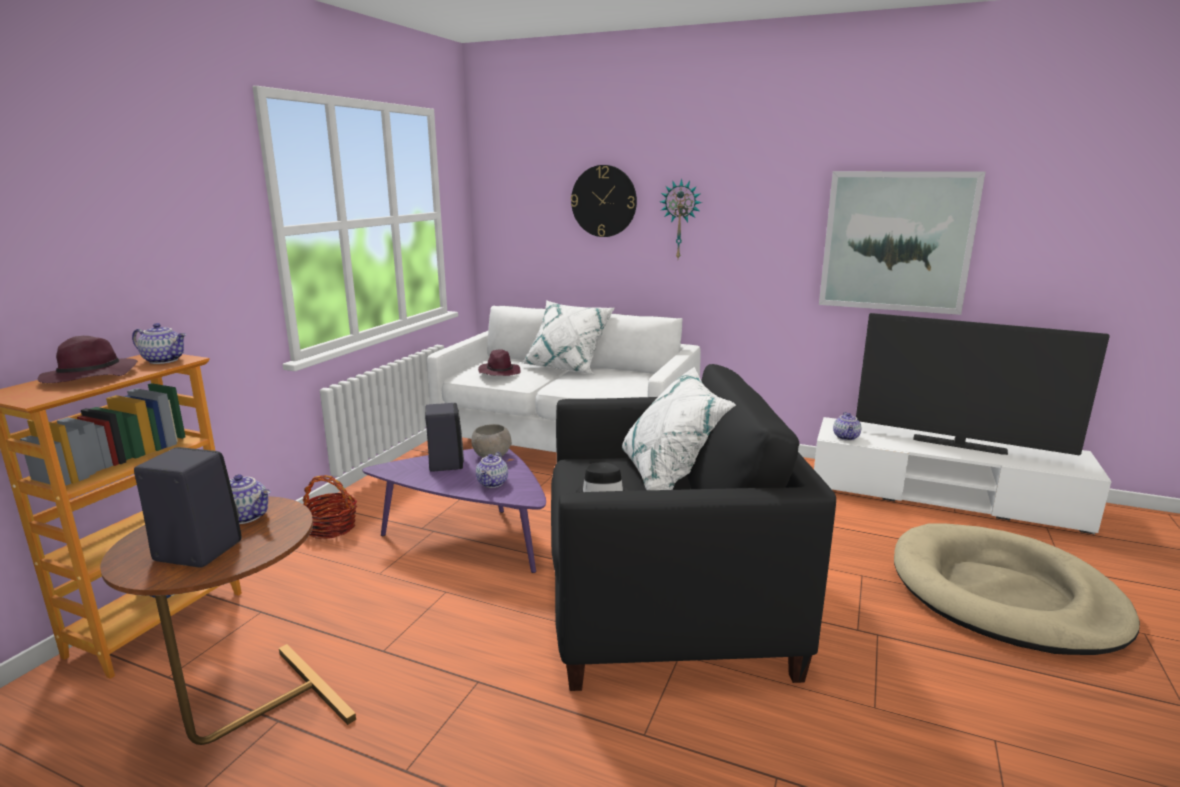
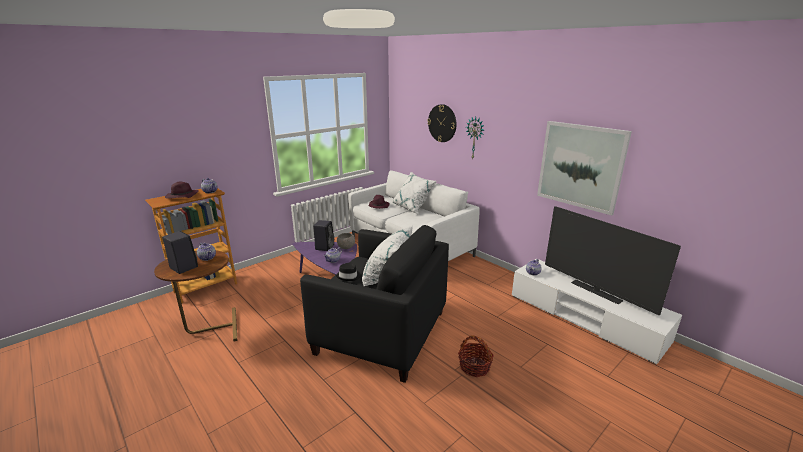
camera: 25 degrees right, 5 degrees up
(331, 528) = (284, 264): basket -> basket (474, 367)
(1003, 594) = (552, 377): beige dog bed -> none

